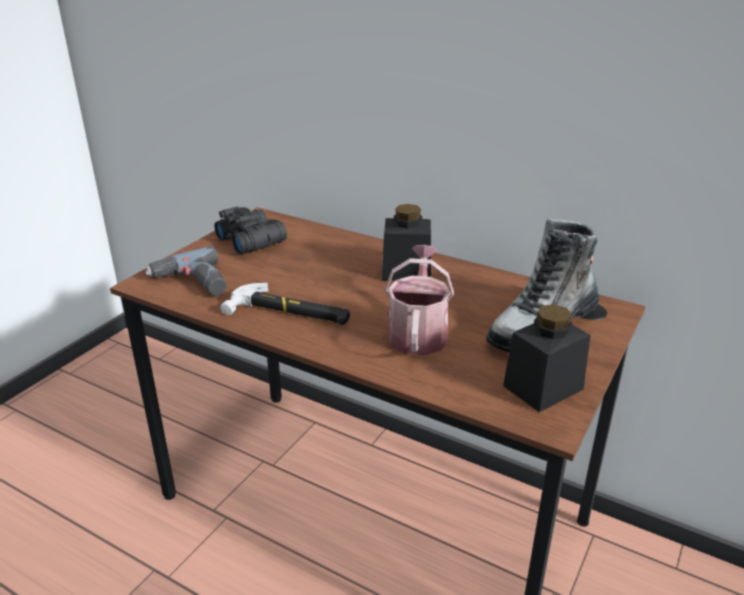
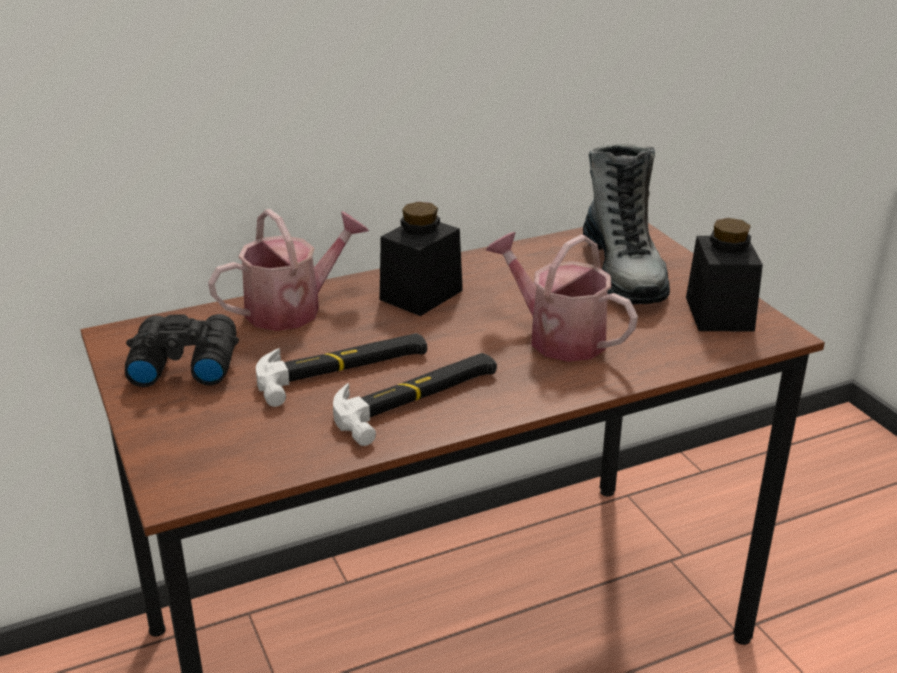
camera: 55 degrees left, 0 degrees up
(191, 283) = (239, 449): power drill -> none
(294, 280) = (343, 370): none -> hammer
(340, 244) = (293, 308): none -> watering can

